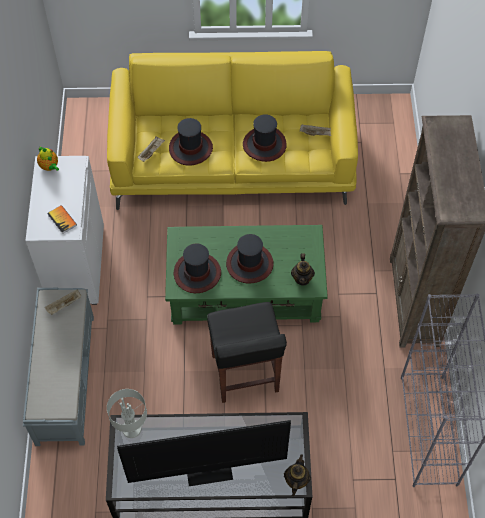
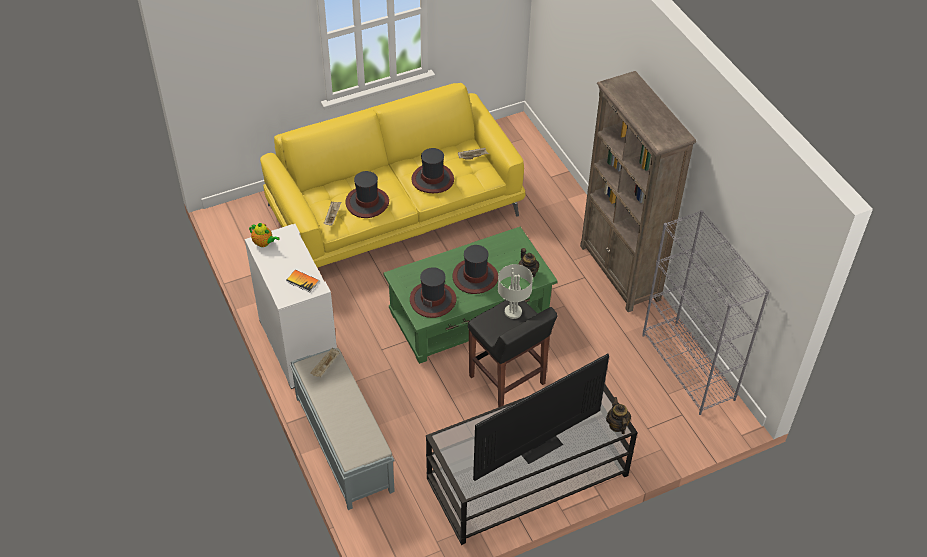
camera: 25 degrees left, 10 degrees down
(132, 429) = (452, 439): grey table lamp -> grey table lamp (513, 312)

